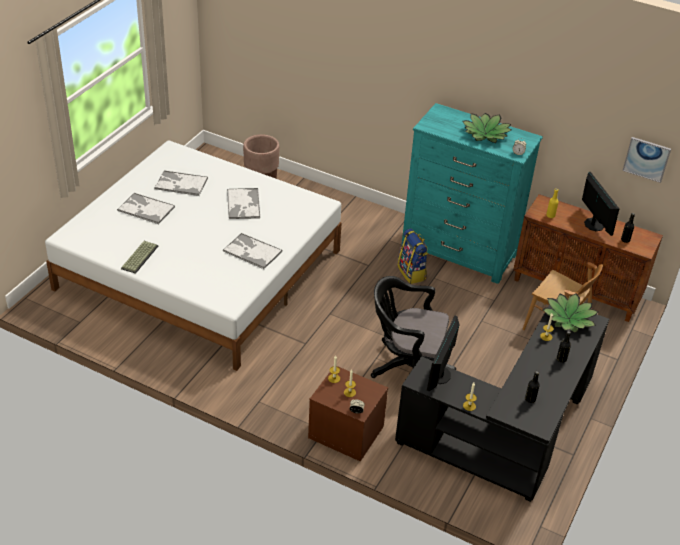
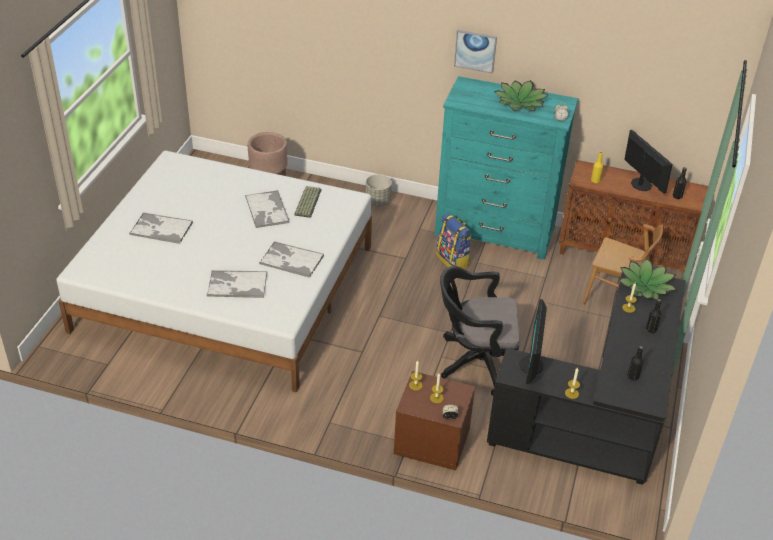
camera: 10 degrees left, 0 degrees up
(139, 257) = (168, 282): keyboard -> keyboard (307, 202)
(180, 184) = (192, 196): tray -> tray (237, 285)
(358, 210) = (378, 201): none -> grey planter
(646, 159) = (692, 109): picture -> picture (475, 51)

